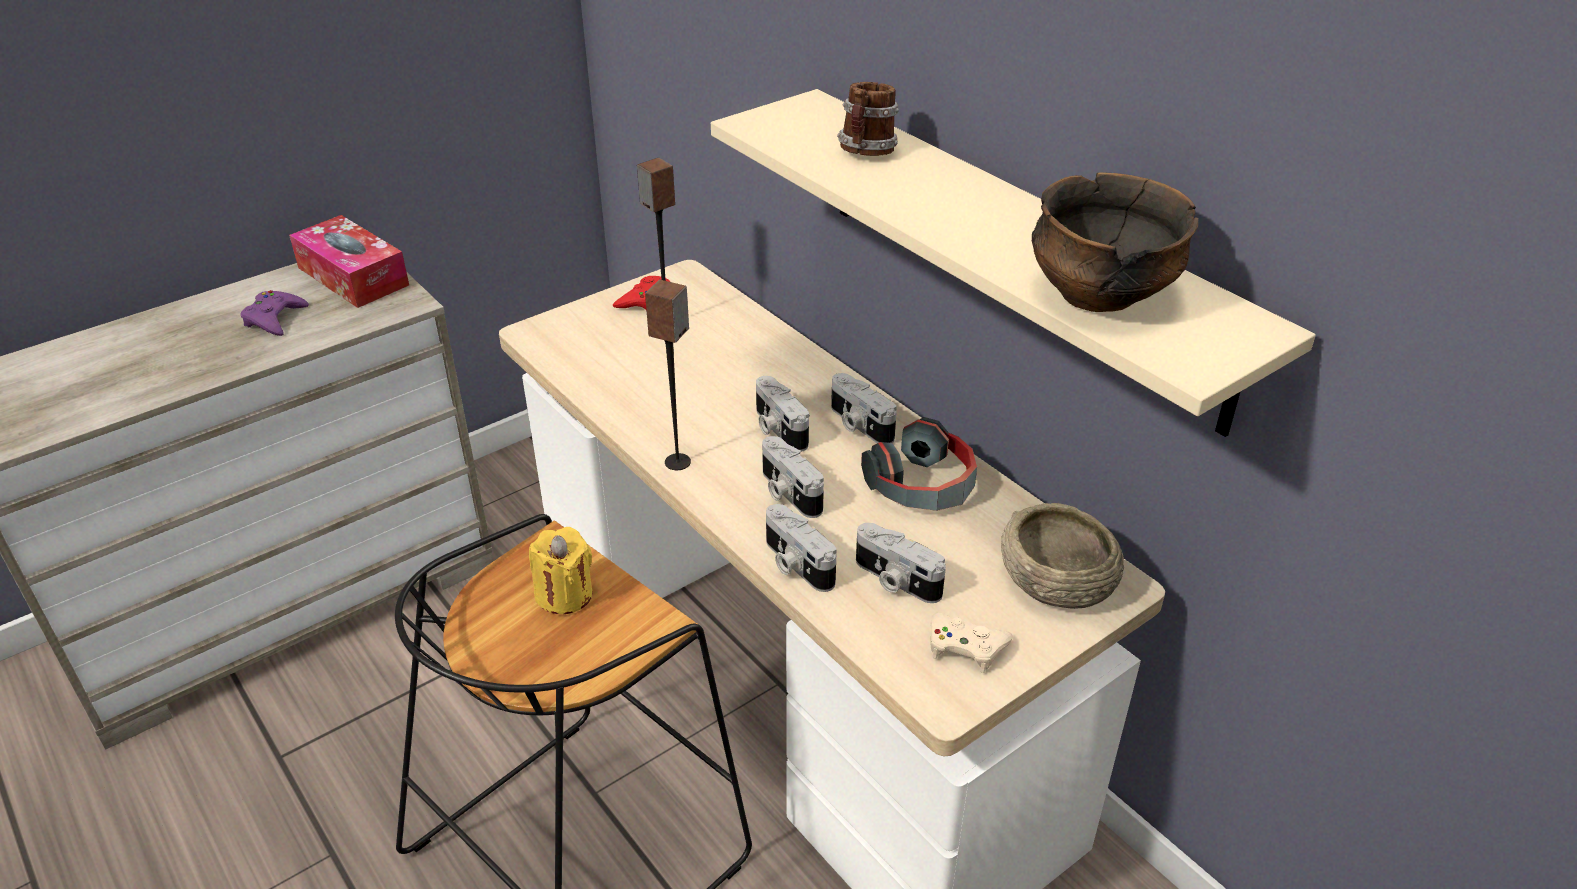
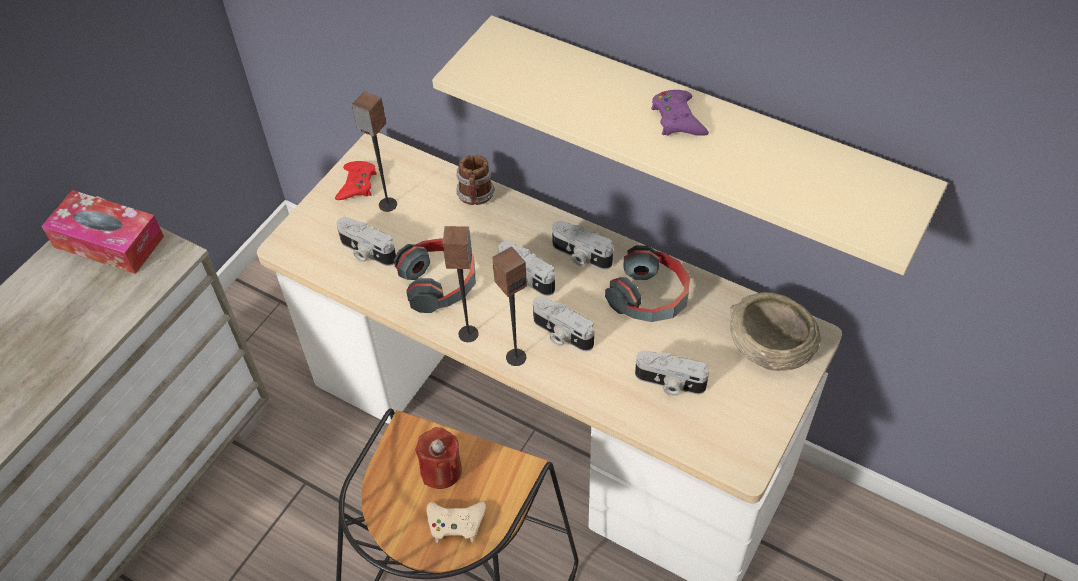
camera: 20 degrees left, 15 degrees up
(274, 319) = (71, 307): purple game controller -> purple game controller (678, 119)
(565, 595) = (441, 470): yellow candle -> red candle
(677, 407) = (440, 283): none -> headphones
(719, 499) = (516, 357): none -> speaker
(795, 564) = (597, 394): camera -> camera (366, 252)
(867, 153) = (571, 83): mug -> mug (476, 197)
(965, 646) = (738, 420): beige game controller -> beige game controller (455, 523)
(1099, 296) = (803, 189): bowl -> none

